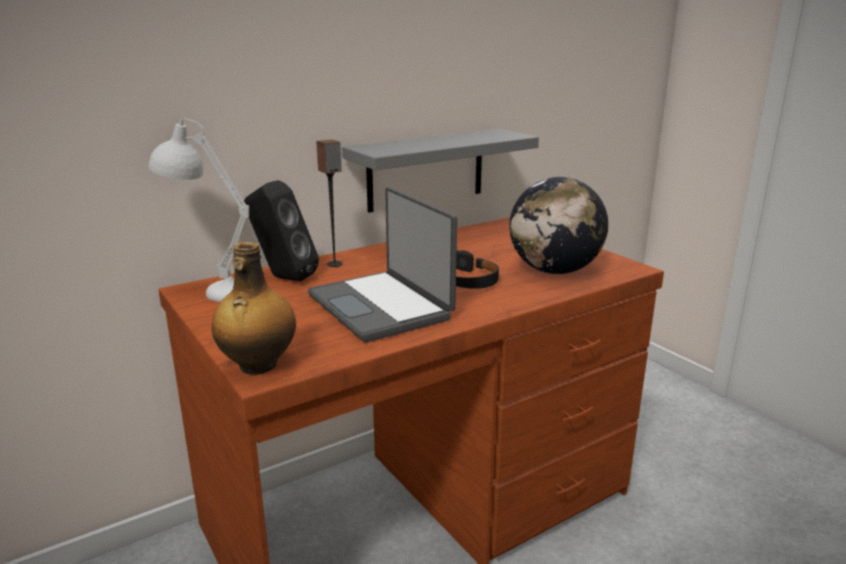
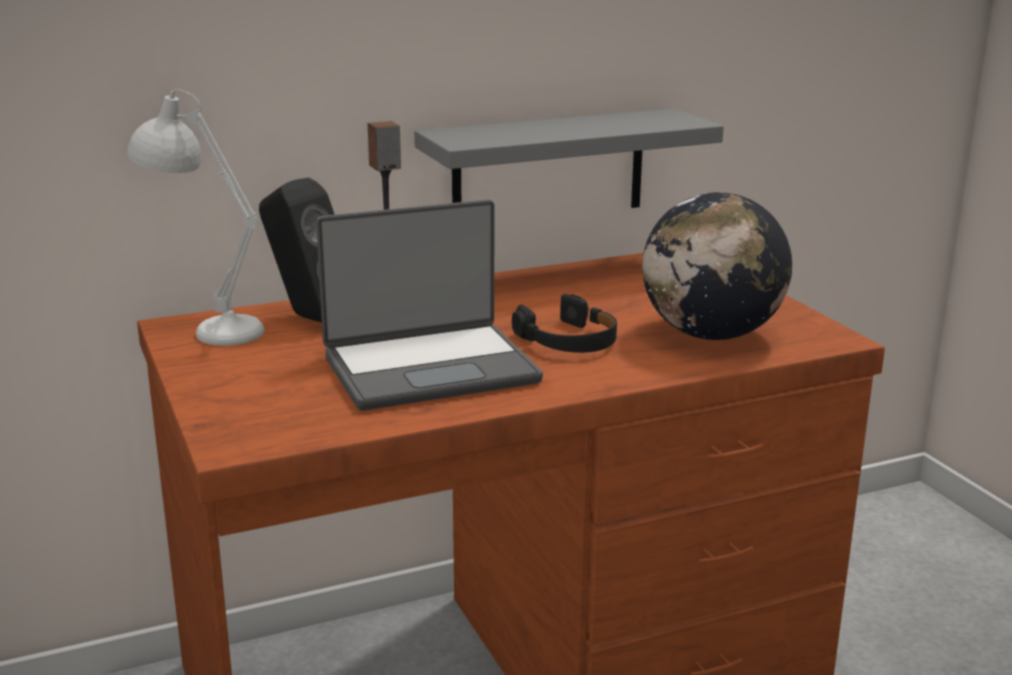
camera: 10 degrees right, 0 degrees up
(257, 366) = (230, 434): bottle -> none
(381, 306) = (429, 368): laptop -> laptop turned 90 degrees counterclockwise

